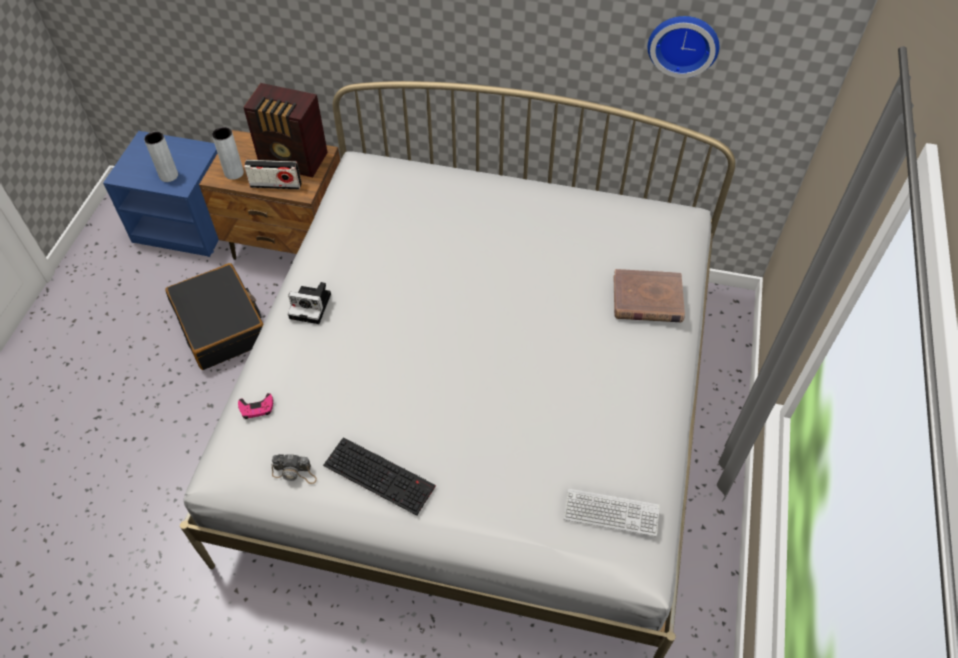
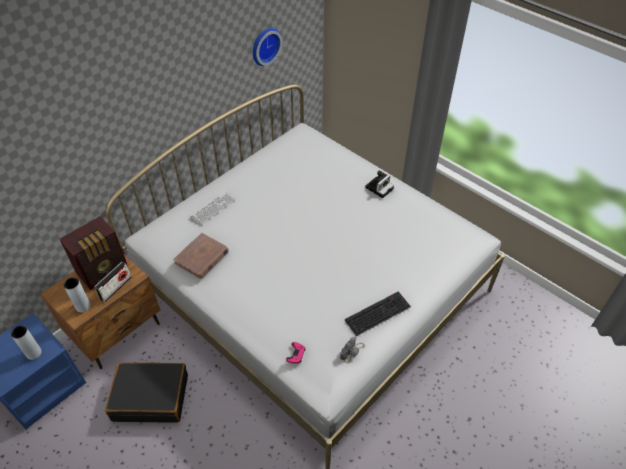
camera: 60 degrees left, 5 degrees down
(312, 306) = (241, 299): camera -> camera (379, 187)
(611, 513) = (450, 233): keyboard -> keyboard (212, 208)
(647, 299) = (342, 165): brown book -> brown book (202, 257)

